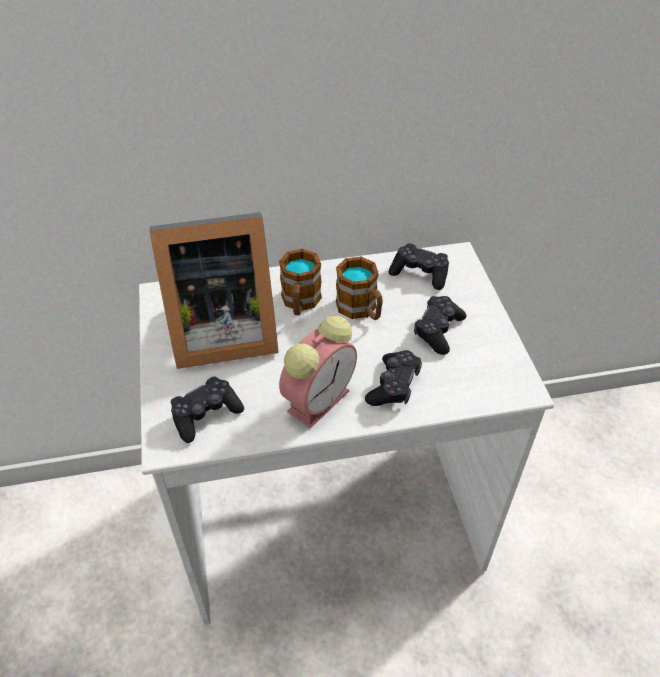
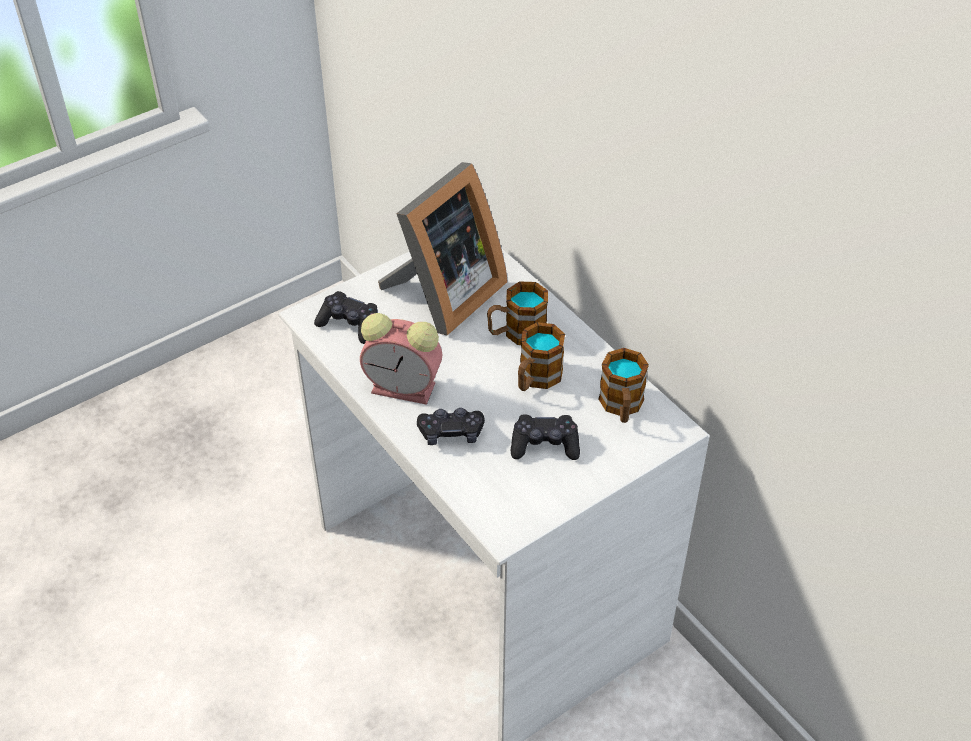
camera: 65 degrees right, 0 degrees up
(219, 334) = (443, 296): picture frame -> picture frame turned 105 degrees counterclockwise
(419, 273) = (621, 407): black game controller -> mug

